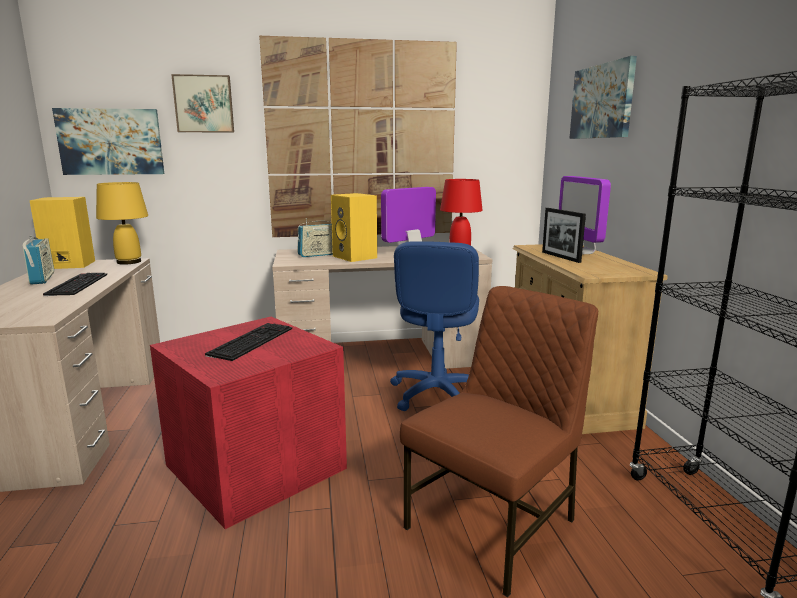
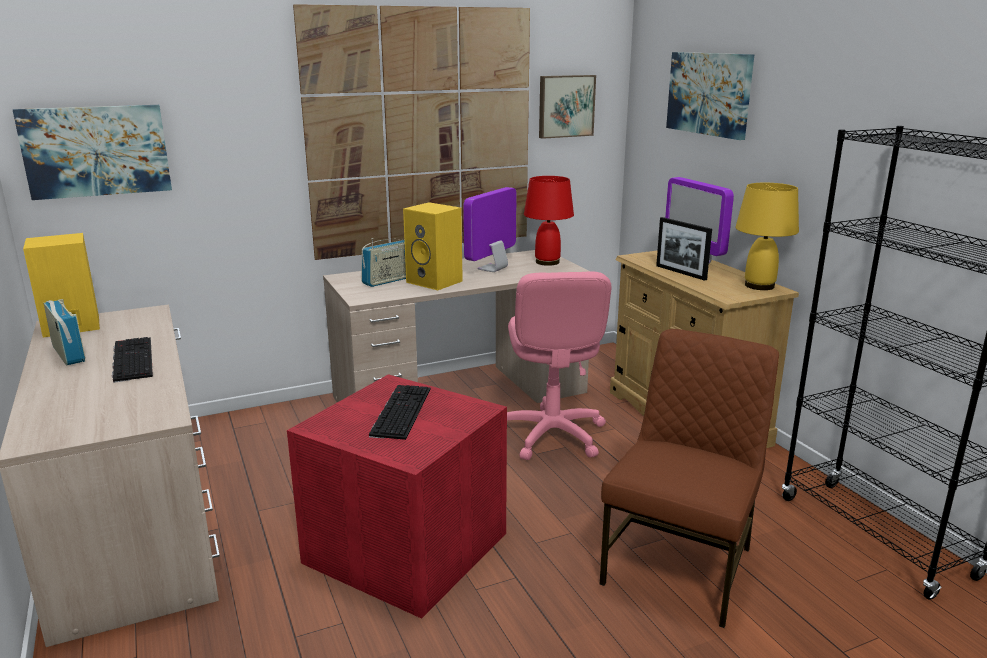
camera: 15 degrees left, 5 degrees up
(129, 262) = (150, 314): yellow table lamp -> yellow table lamp (759, 285)
(204, 104) = (222, 95): picture -> picture (565, 106)
(436, 394) = (551, 435): blue office chair -> pink office chair

